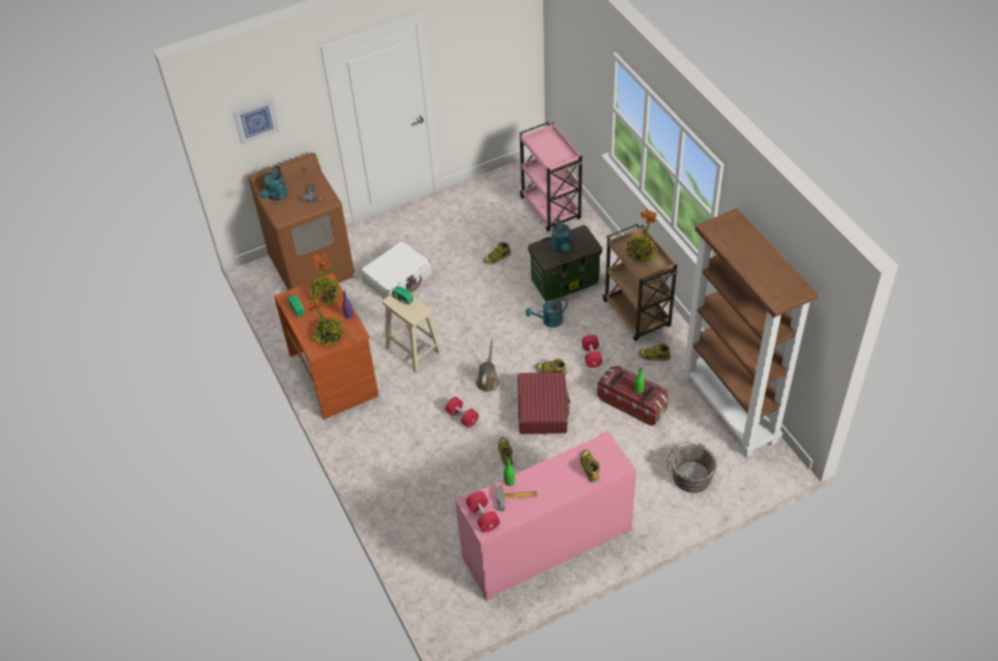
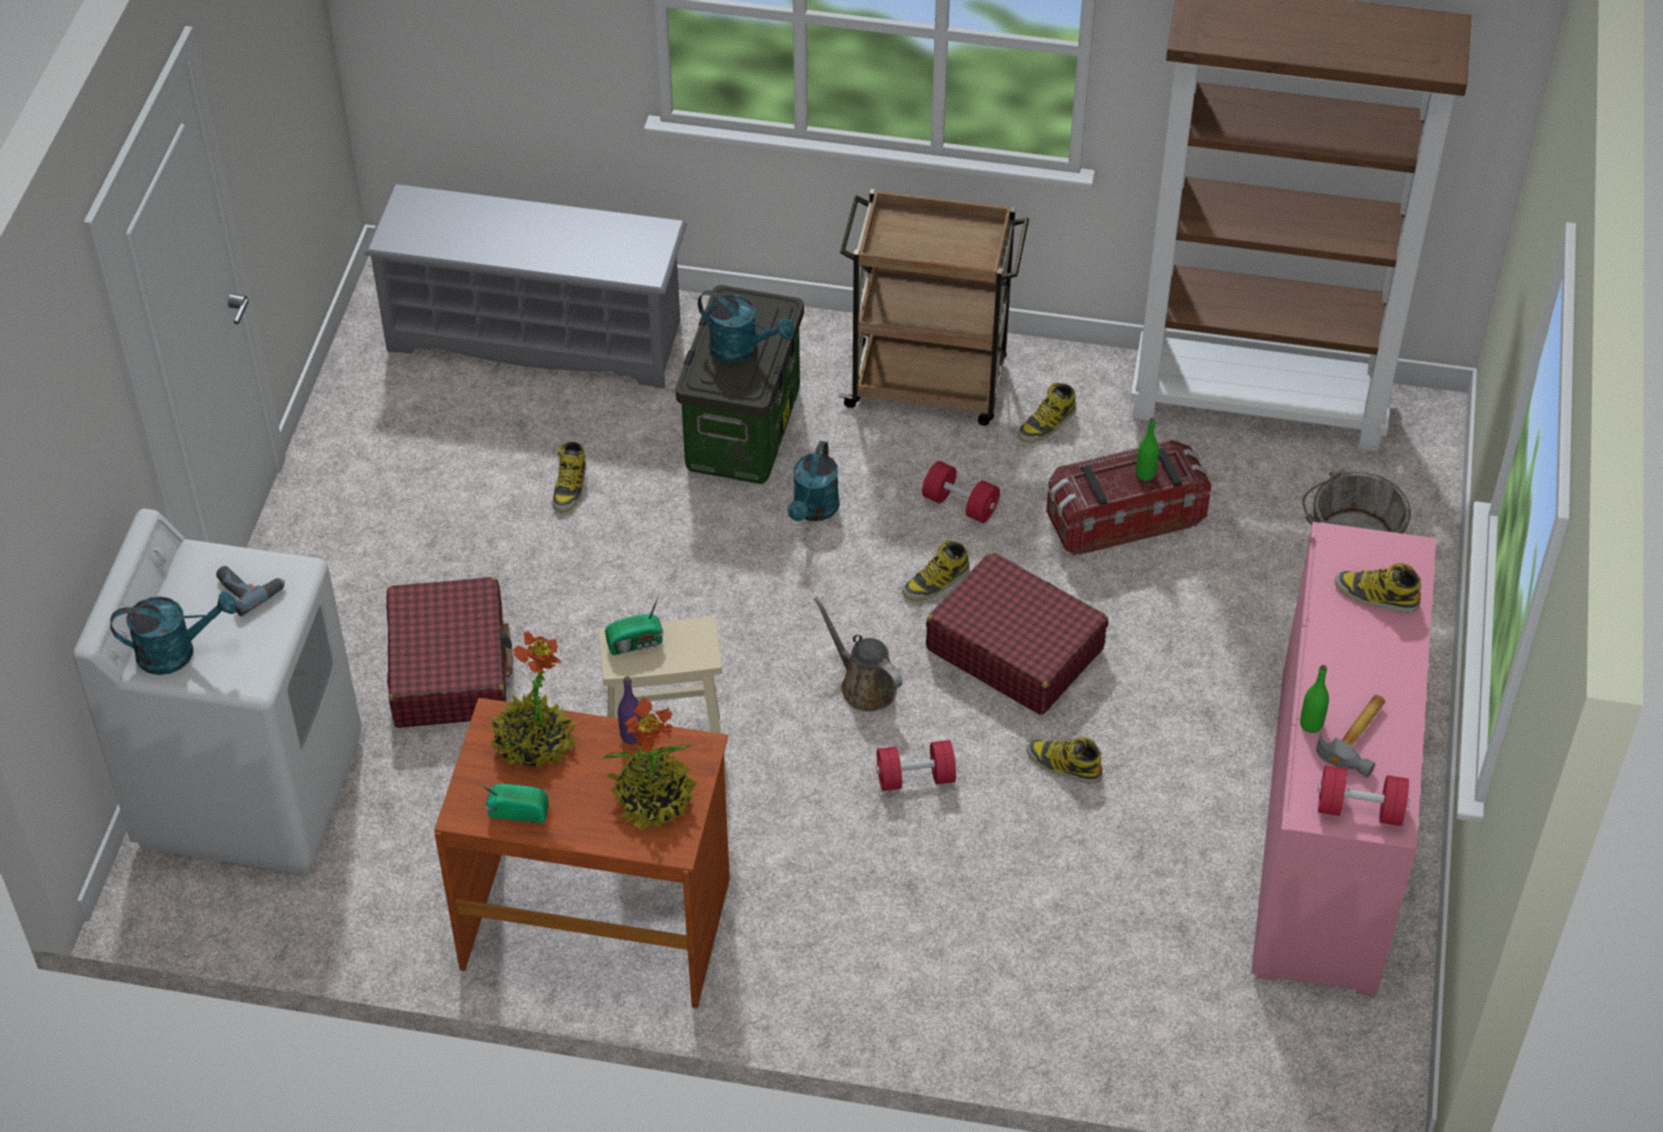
camera: 55 degrees left, 0 degrees up
(256, 120) = (44, 499): picture -> none
(276, 196) = (177, 651): turquoise watering can -> turquoise watering can turned 60 degrees counterclockwise
(313, 267) = (250, 789): brown washing machine -> white washing machine
(398, 279) = (450, 668): white suitcase -> red suitcase
(551, 209) = (537, 335): pink cart -> grey shoe rack
(640, 253) = (928, 238): potted plant -> none

